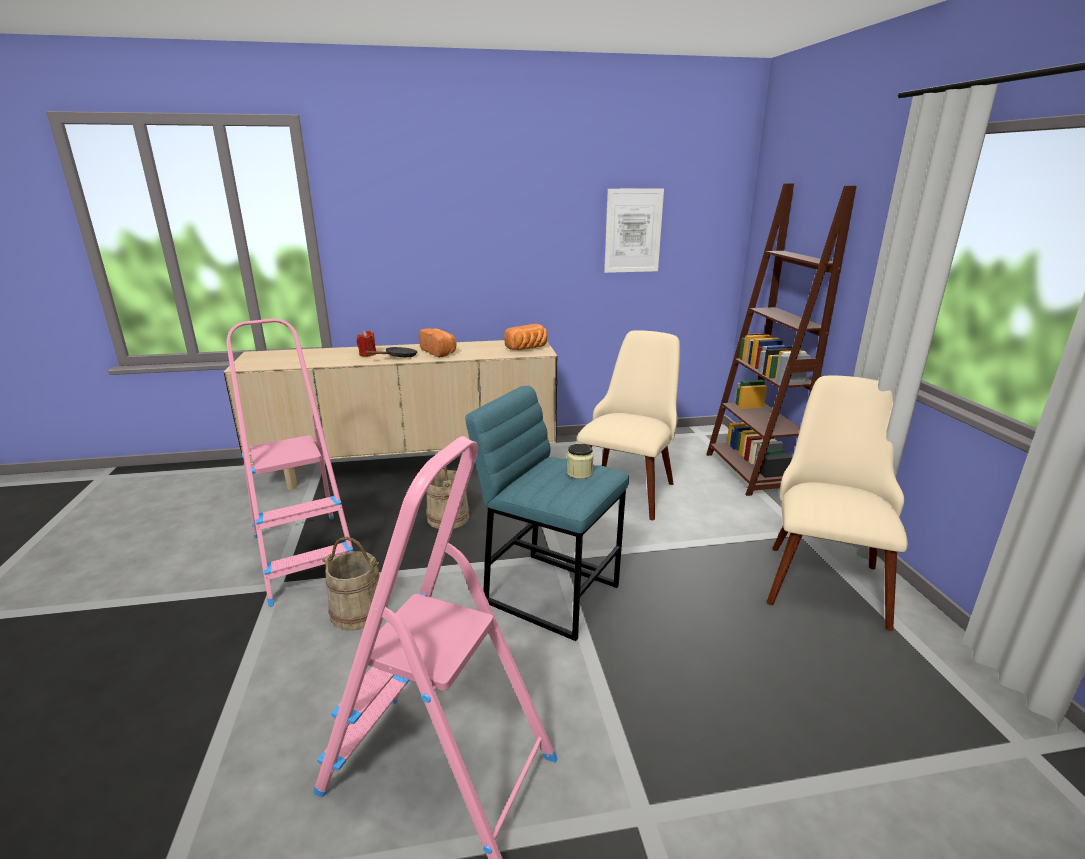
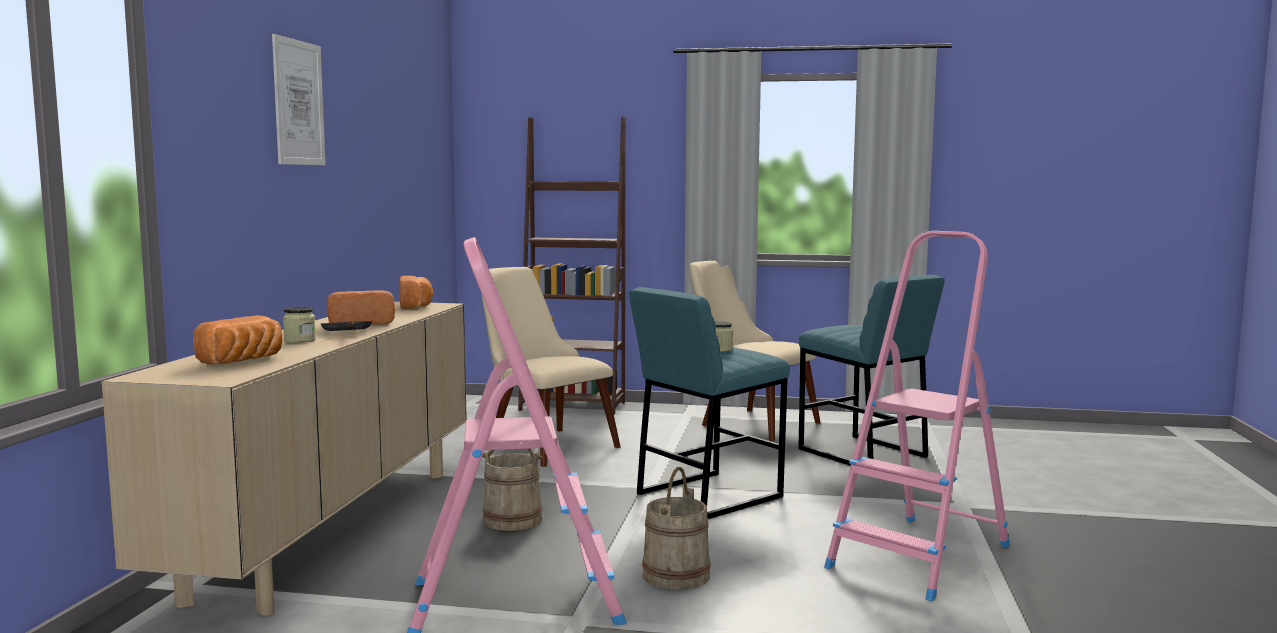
camera: 70 degrees left, 15 degrees down
(296, 359) = (244, 361): none -> bread
(367, 354) = (299, 340): red candle -> jar
(633, 231) = (400, 165): picture -> picture (298, 103)
(791, 689) = (865, 454): none -> blue stool

